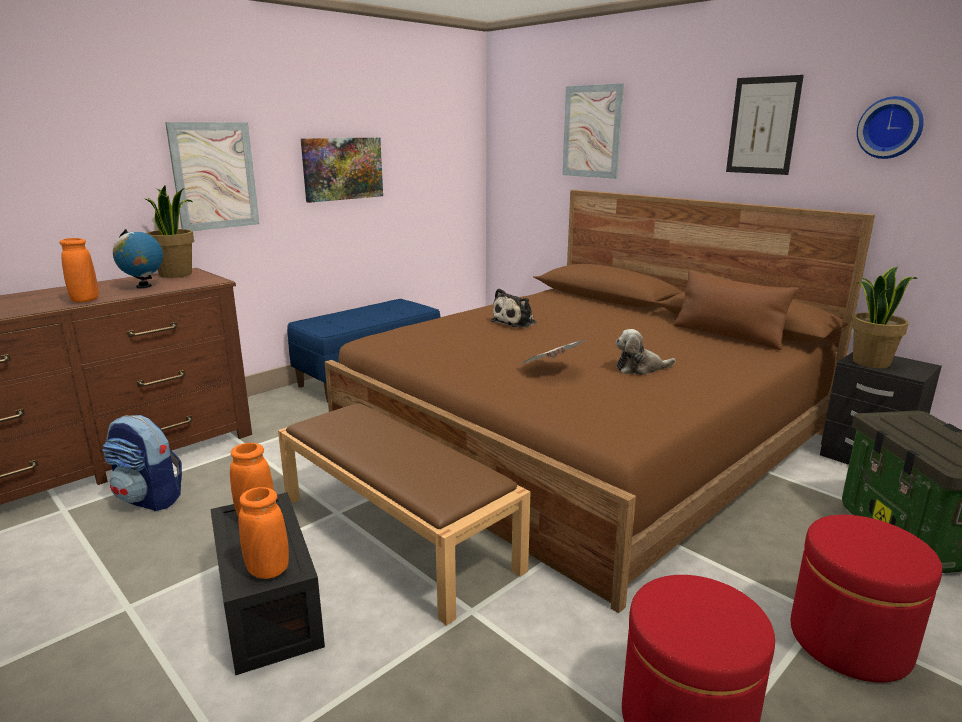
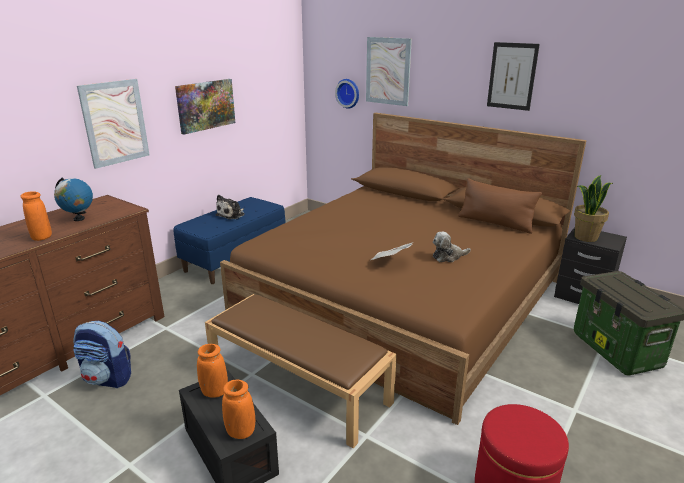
camera: 10 degrees left, 5 degrees up
(176, 274) = (96, 203): potted plant -> none
(516, 322) = (351, 220): plush toy -> plush toy (231, 215)
(849, 640) = (593, 425): red ottoman -> none
(890, 128) = (596, 83): wall clock -> wall clock (348, 93)

